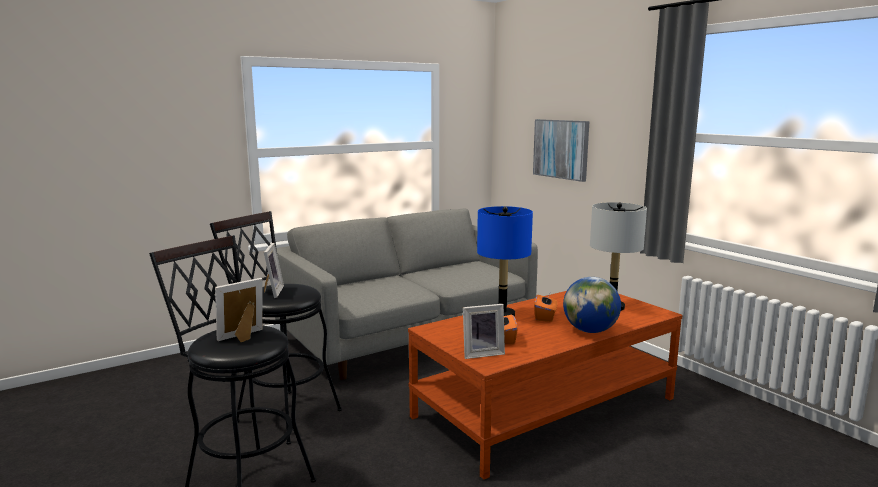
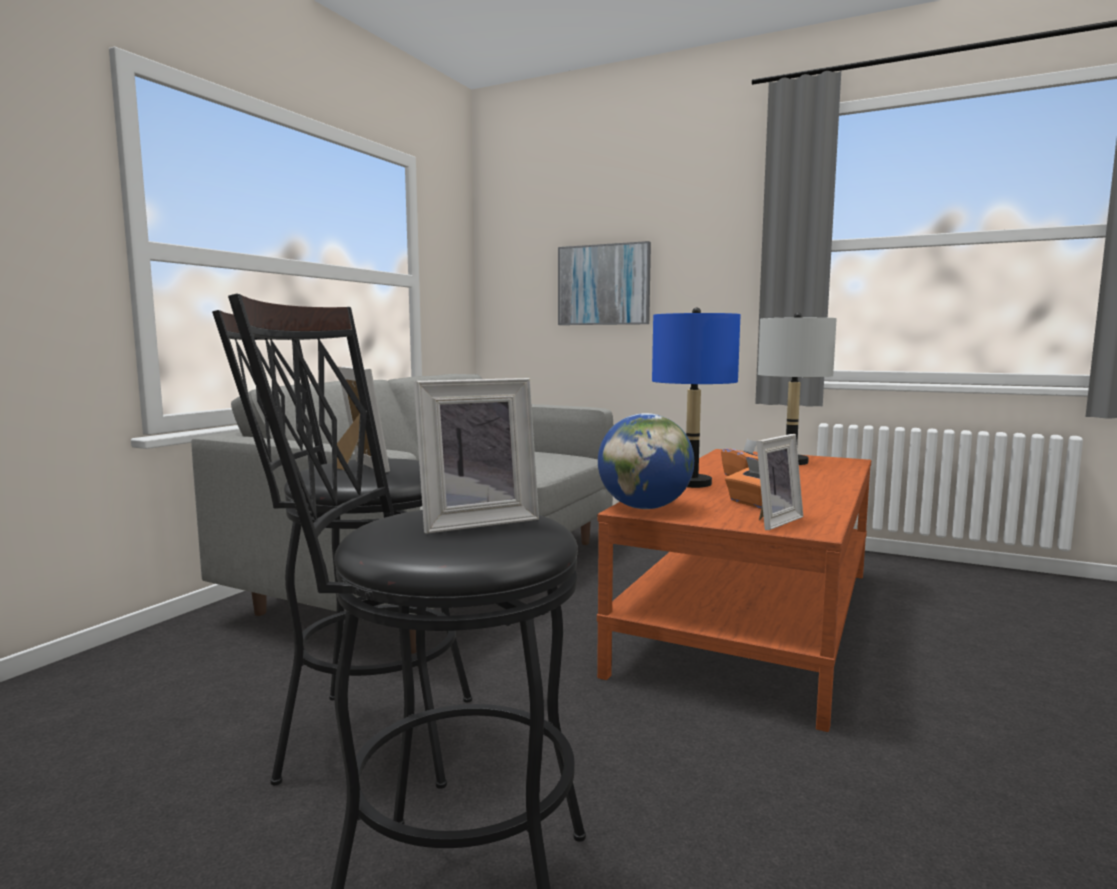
camera: 30 degrees left, 5 degrees down
(243, 337) = (476, 521): picture frame -> picture frame turned 135 degrees counterclockwise
(590, 330) = (827, 482): globe -> globe (644, 507)

